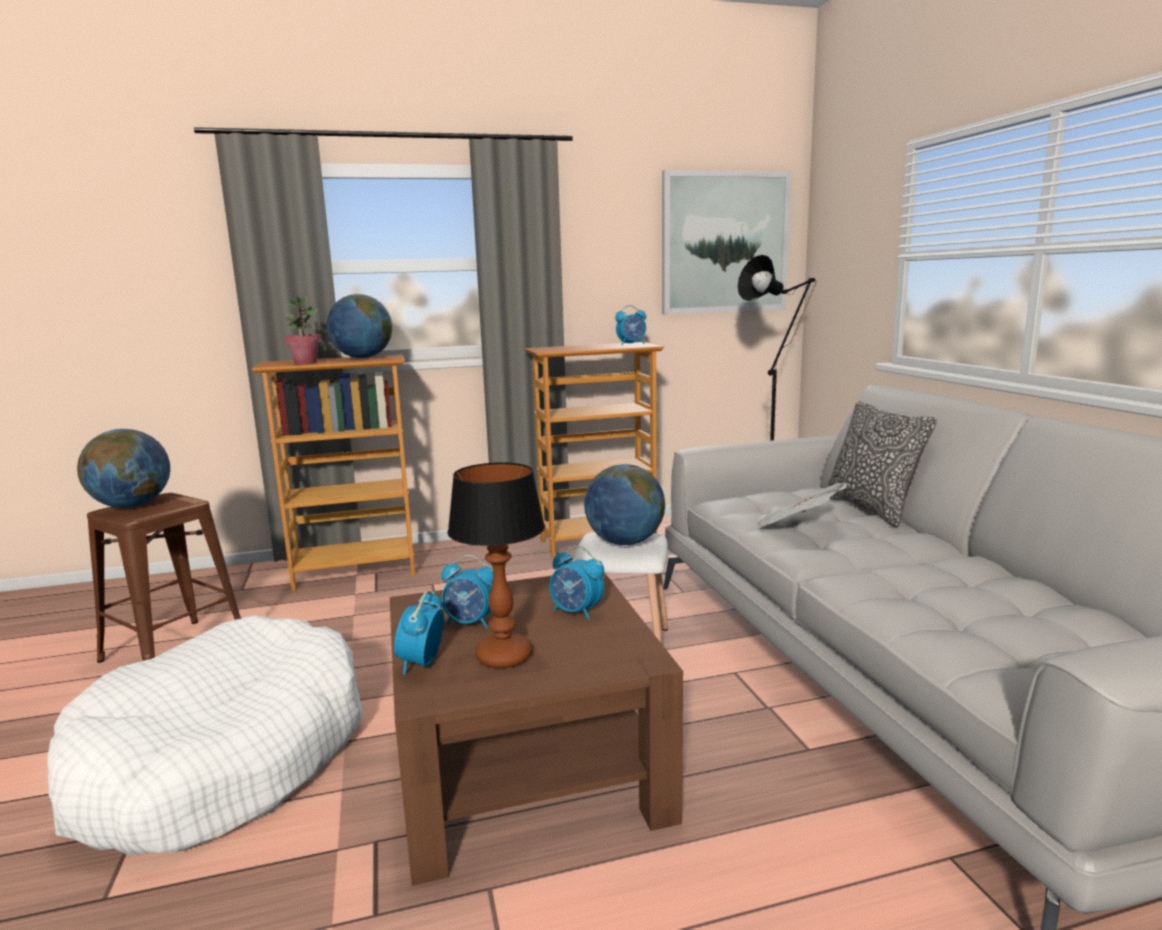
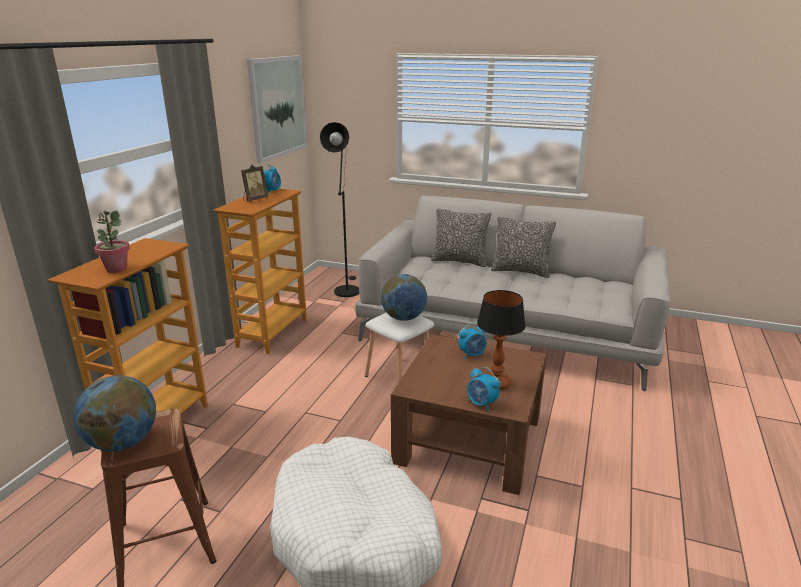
camera: 55 degrees left, 10 degrees up
(363, 358) = (136, 250): globe -> none
(471, 623) = (453, 381): alarm clock -> none
(588, 346) = (254, 199): none -> picture frame
(796, 527) = (458, 281): newspaper -> none
(957, 554) = (520, 271): none -> pillow

